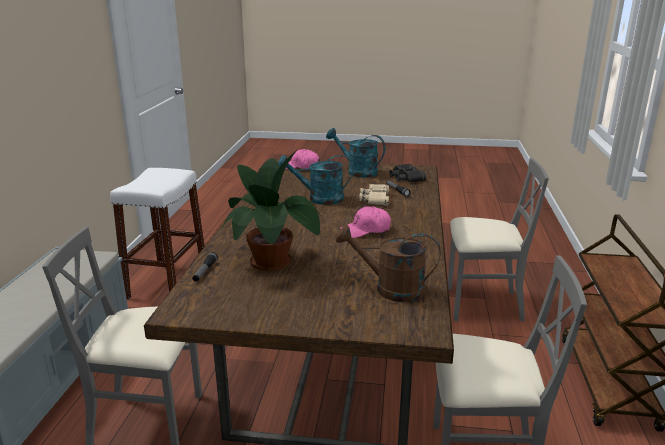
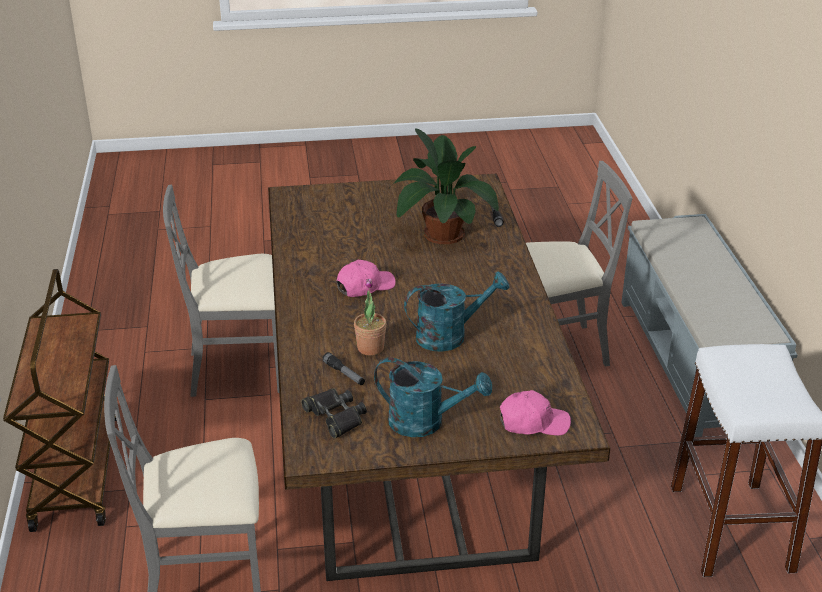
camera: 165 degrees right, 10 degrees up
(376, 199) = (370, 348): beige binoculars -> potted plant
(390, 289) = (321, 221): brown watering can -> none

